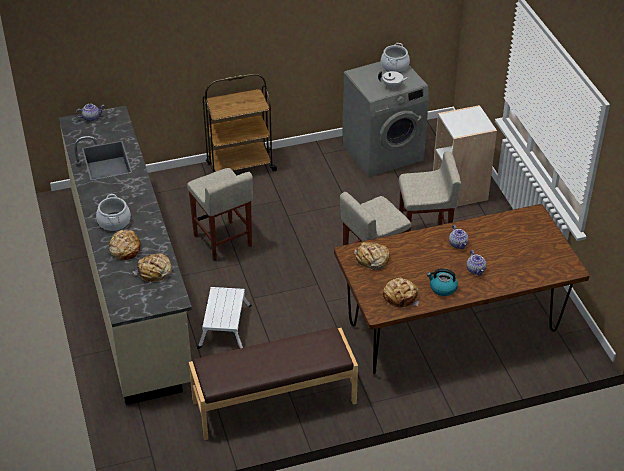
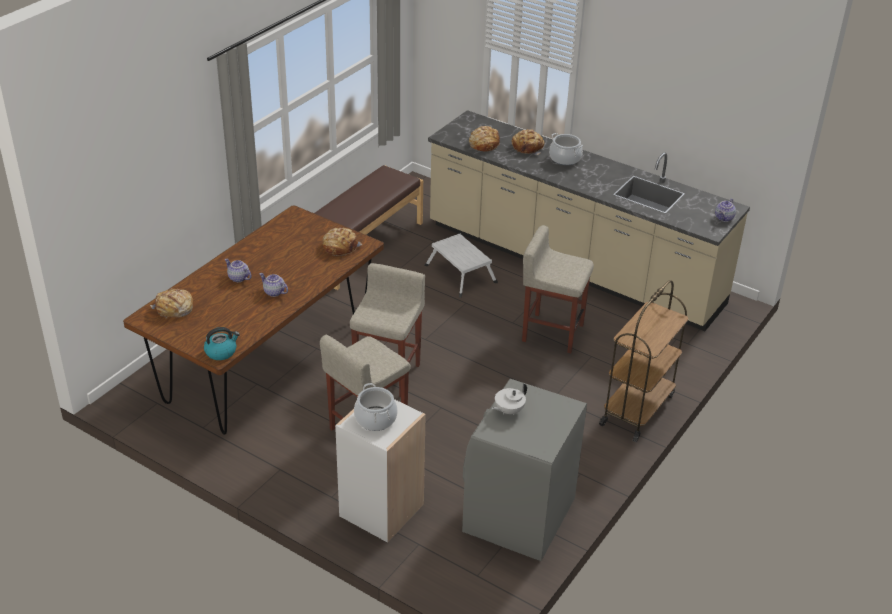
camera: 140 degrees right, 5 degrees down
(395, 66) = (538, 441): cooking pot -> cooking pot (375, 419)
(400, 296) = (287, 232): bread -> bread (174, 309)
(442, 288) = (256, 252): kettle -> kettle (221, 352)

